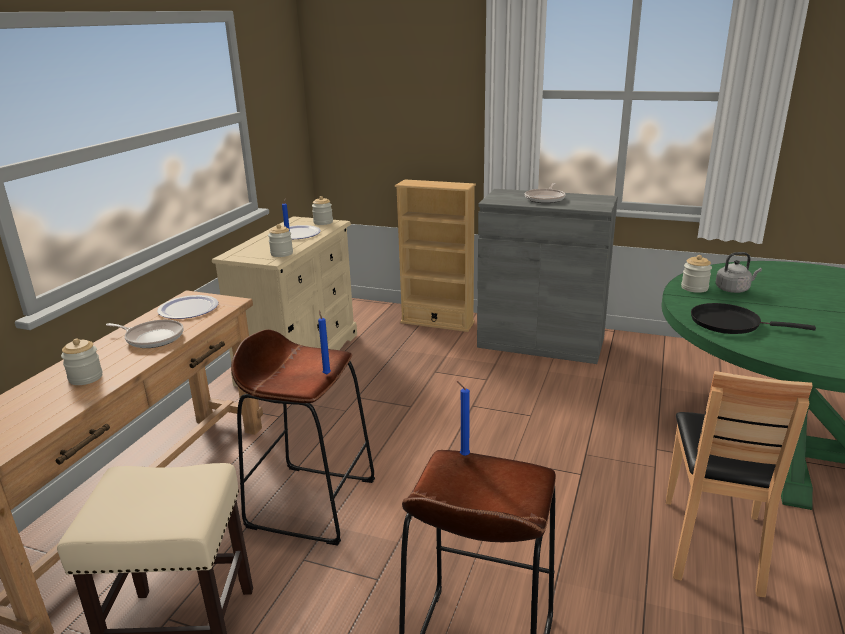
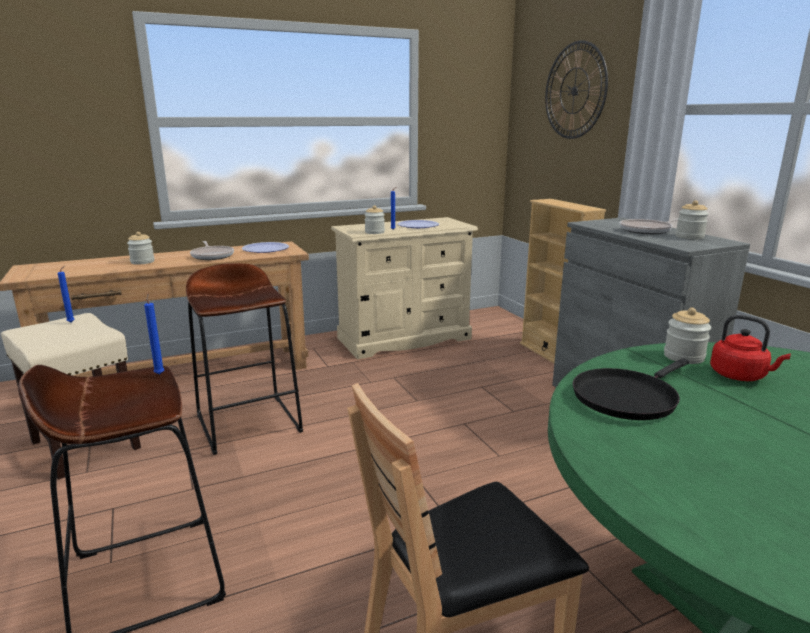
camera: 45 degrees right, 5 degrees down
(323, 222) = (455, 223): jar -> jar (689, 237)
(326, 373) = (237, 303): blue candle -> blue candle (72, 322)
(401, 73) = (574, 91): none -> wall clock
(730, 323) = (627, 397): black frying pan -> black frying pan turned 105 degrees counterclockwise
(734, 289) = (740, 376): grey kettle -> red kettle

